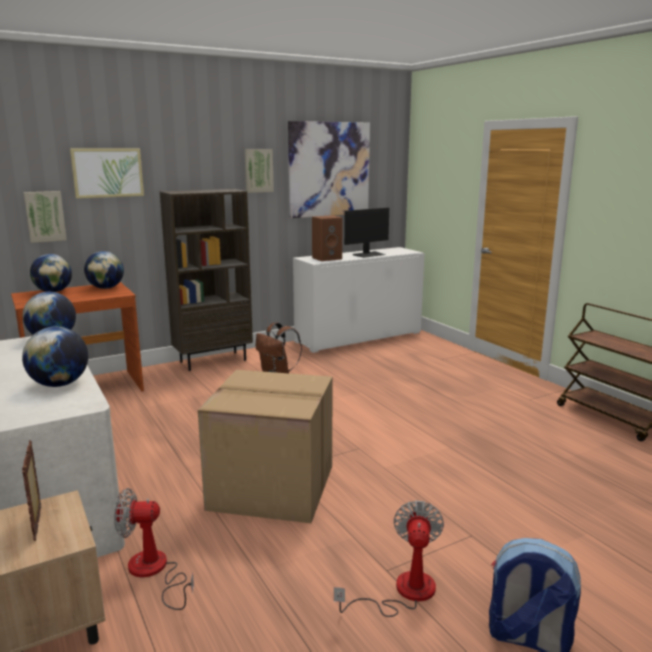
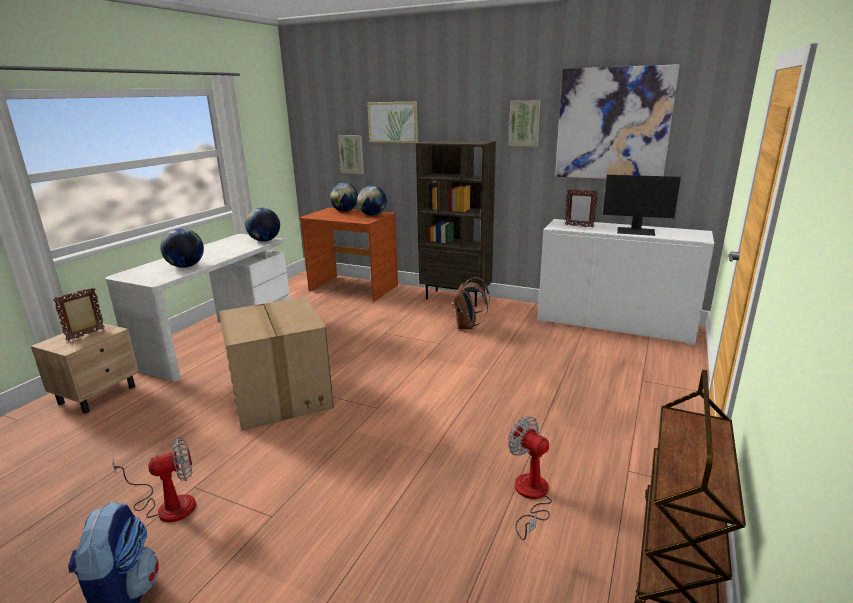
camera: 55 degrees right, 5 degrees up
(154, 572) = (155, 400): fan -> fan (530, 496)
(327, 258) = (579, 226): brown speaker -> picture frame

